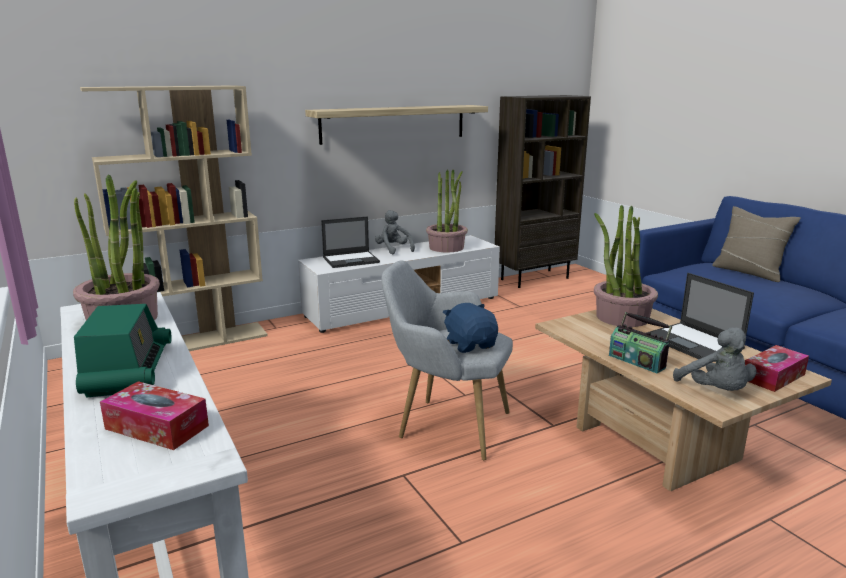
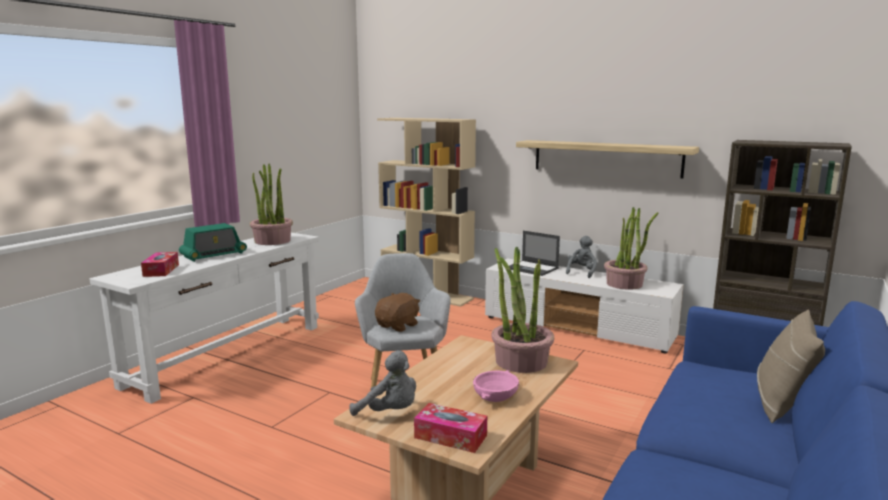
camera: 60 degrees right, 5 degrees down
(470, 344) = (398, 326): blue plush toy -> brown plush toy
(637, 361) = (422, 377): radio -> none
(694, 343) = (496, 396): laptop -> pink bowl
(716, 391) = (389, 412): grey plush toy -> grey plush toy turned 105 degrees counterclockwise

